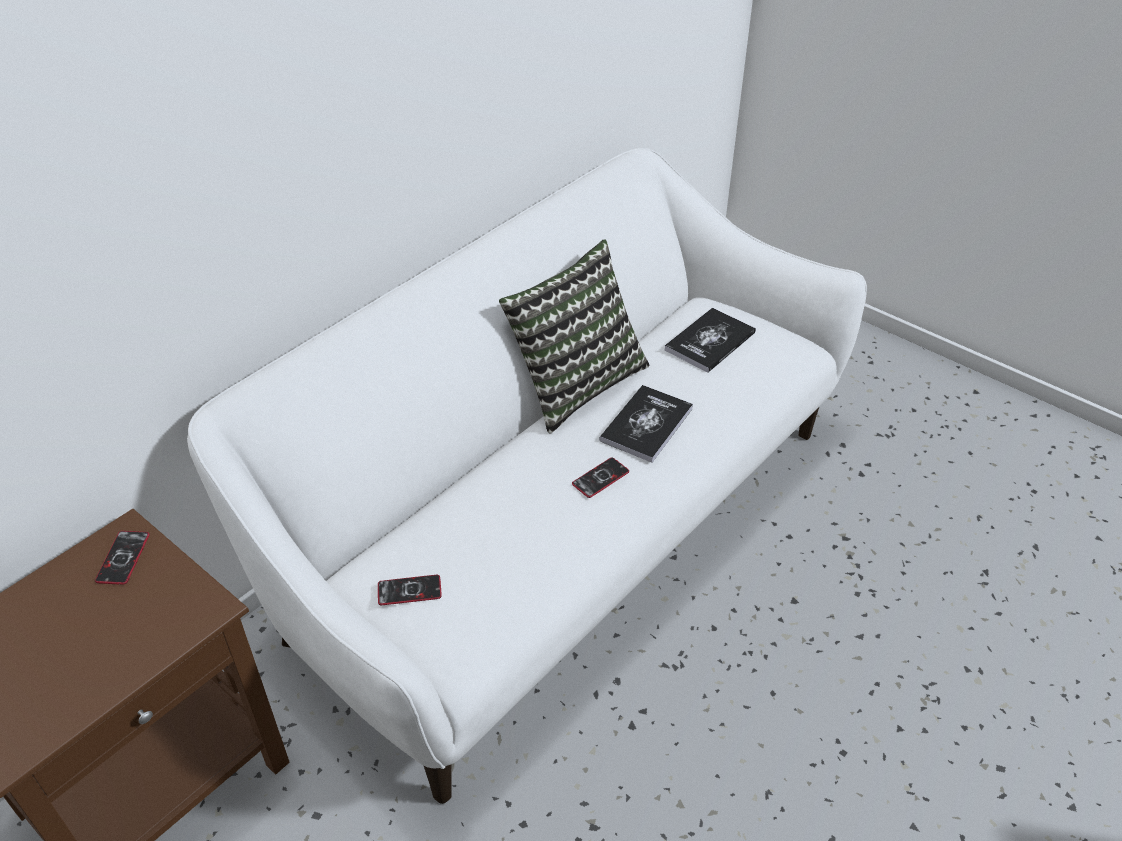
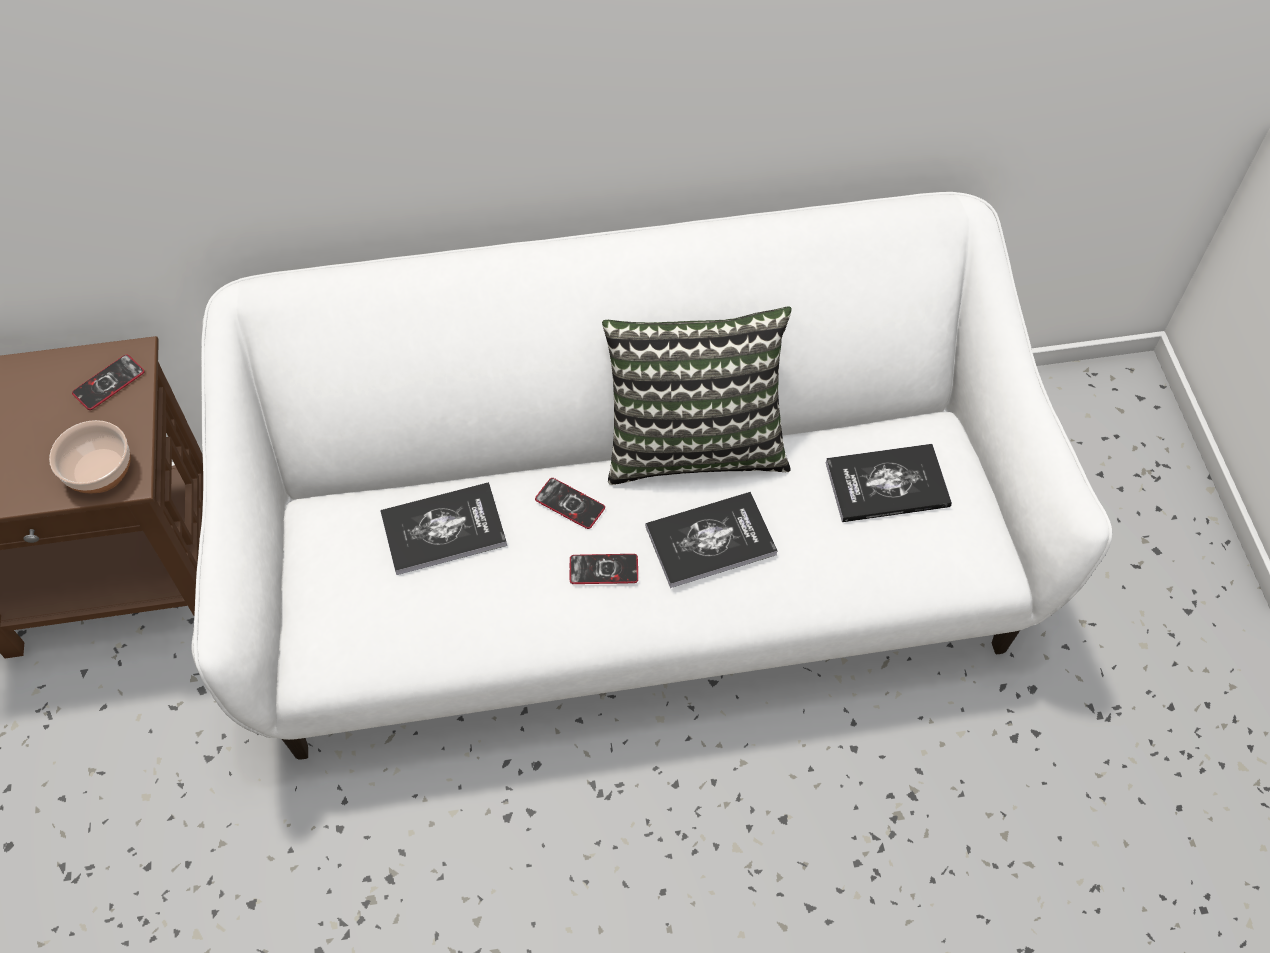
camera: 40 degrees right, 15 degrees up
(180, 616) = (100, 470): none -> bowl
(409, 591) = (332, 564): phone -> phone (570, 504)
(468, 522) = (443, 529): none -> book

